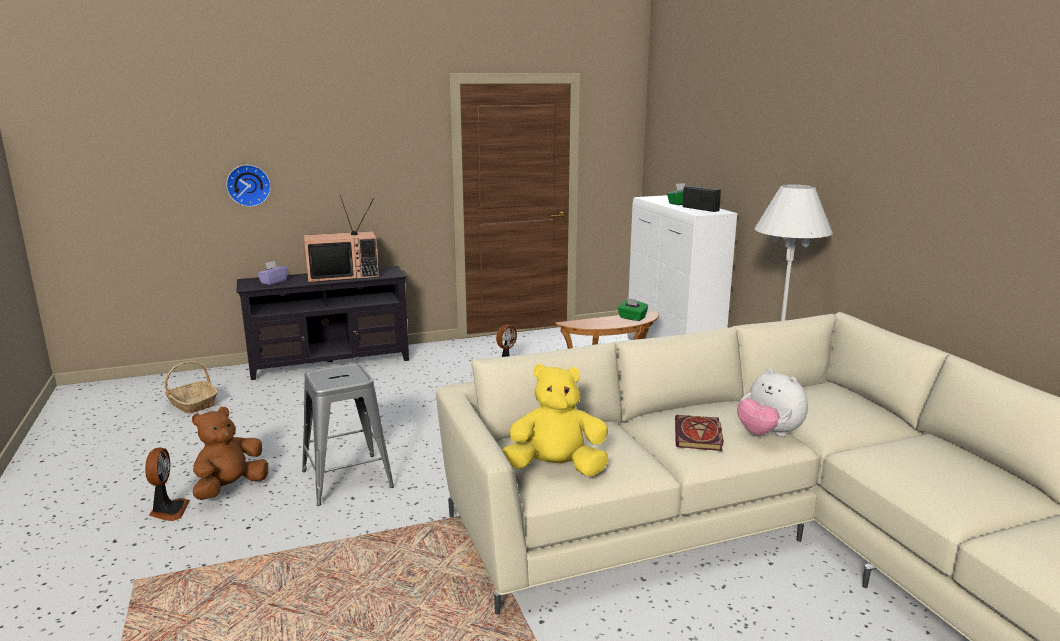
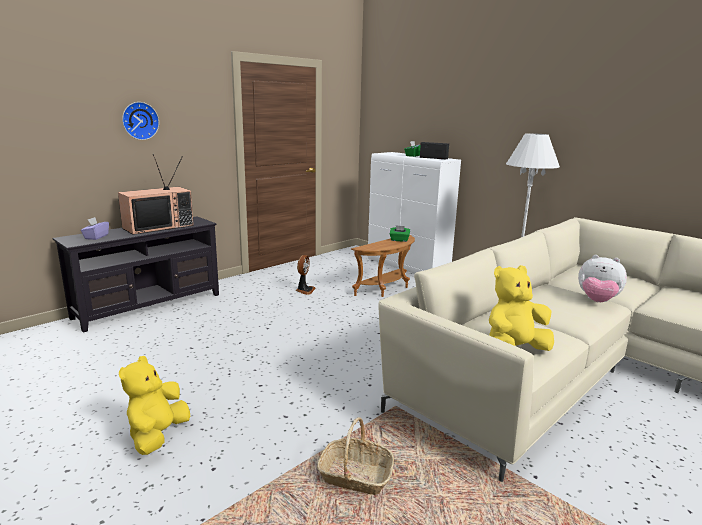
camera: 25 degrees left, 0 degrees up
(168, 511) = (109, 475): fan -> none
(192, 404) = (38, 364): basket -> basket (355, 476)
(230, 488) = (158, 436): brown plush toy -> yellow plush toy
(248, 185) = (59, 145): wall clock -> wall clock (139, 121)
(346, 479) = (264, 401): grey stool -> none
(699, 436) = (564, 309): book -> none

